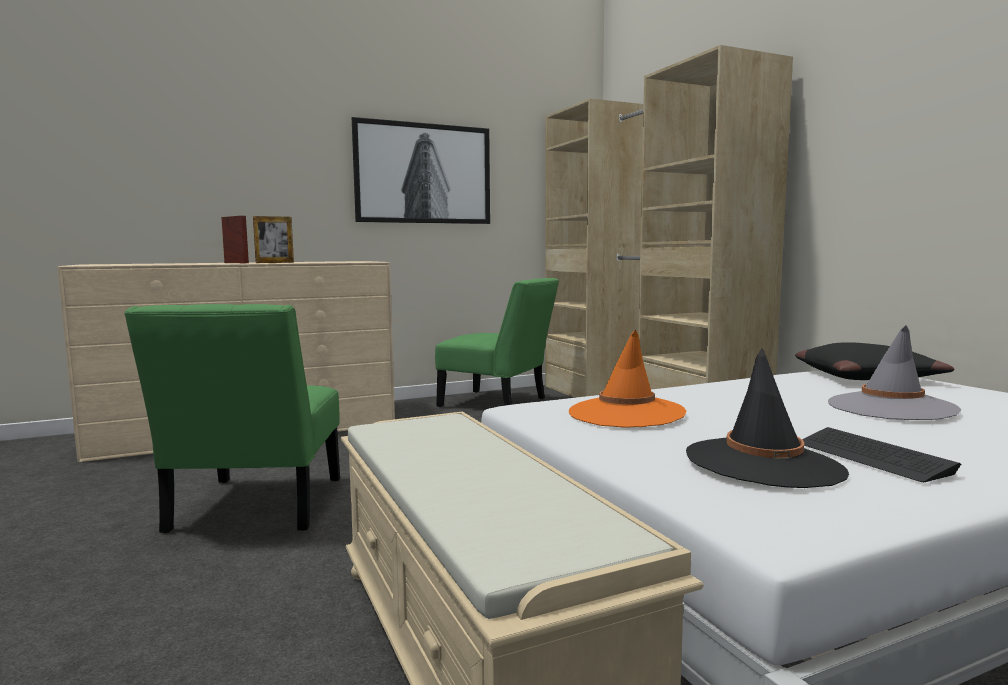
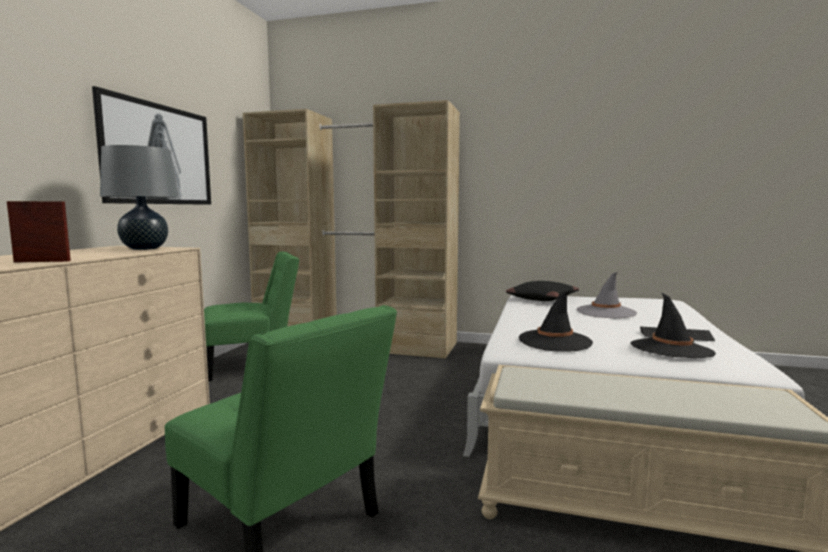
camera: 50 degrees left, 0 degrees up
(274, 262) = (93, 257): picture frame -> none
(352, 261) = (144, 248): none -> grey table lamp
(626, 413) = (554, 341): orange hat -> black hat

